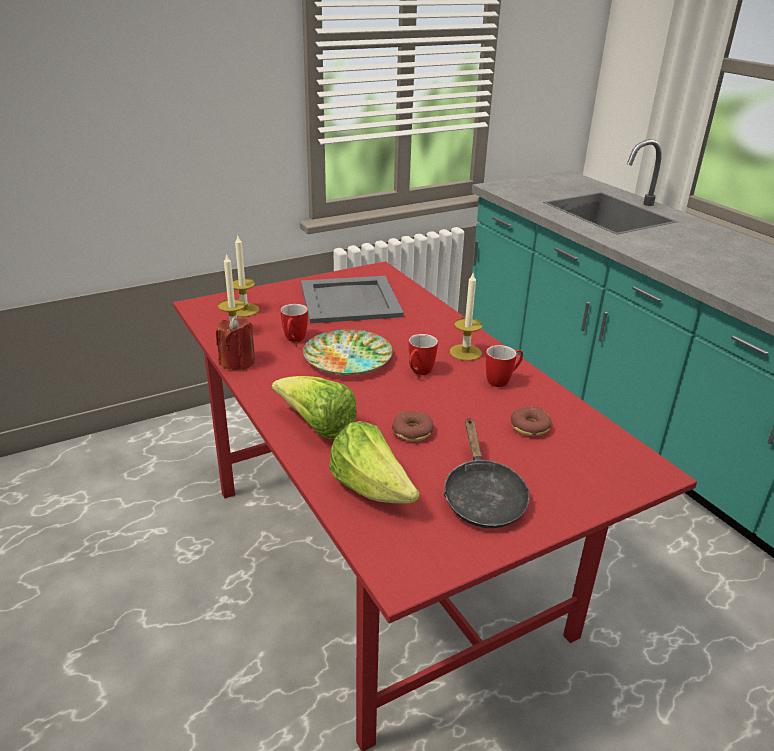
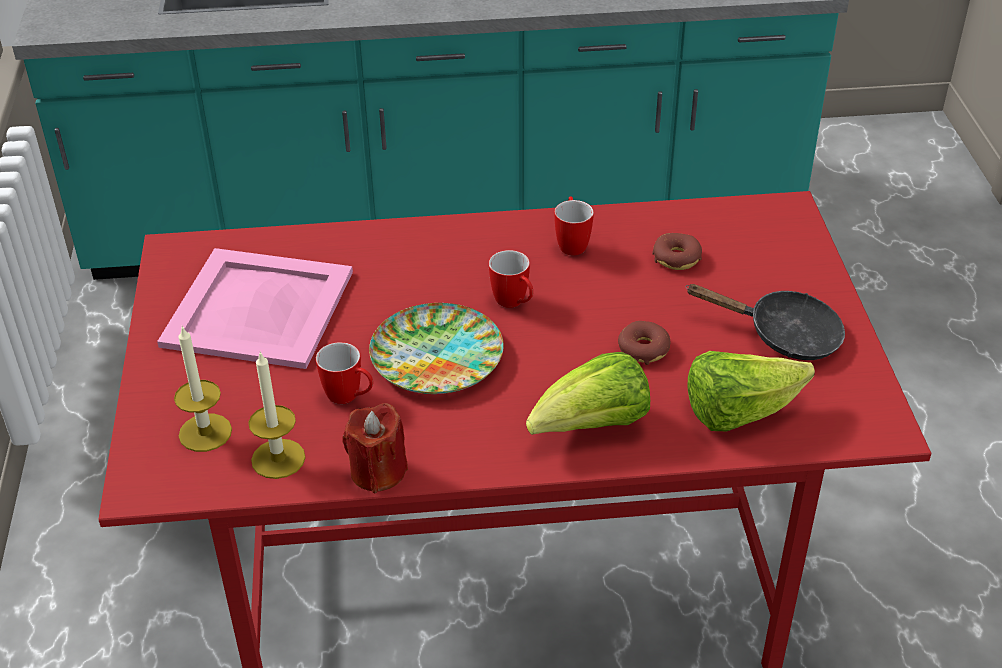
camera: 65 degrees left, 10 degrees up
(349, 300) = (259, 309): grey tray -> pink tray
(465, 352) = (487, 249): candle -> none

